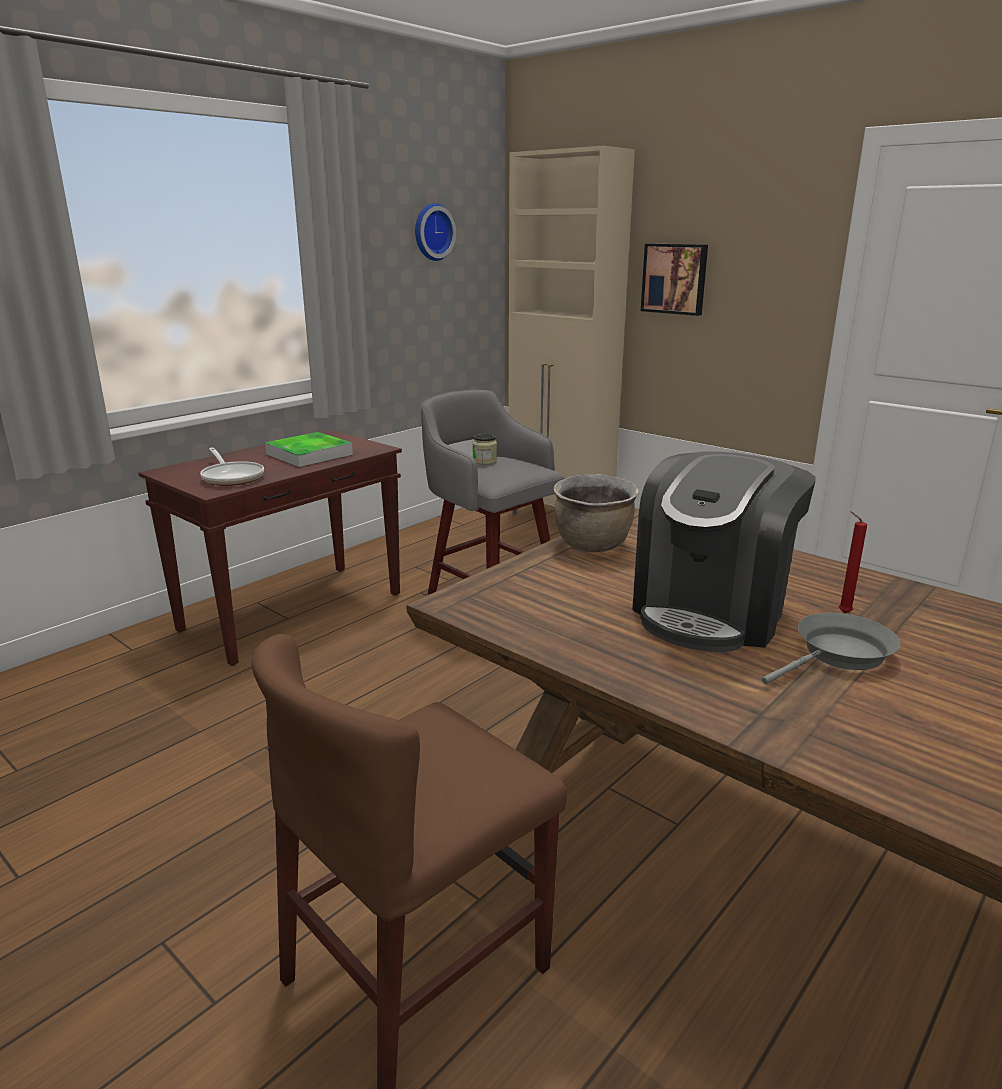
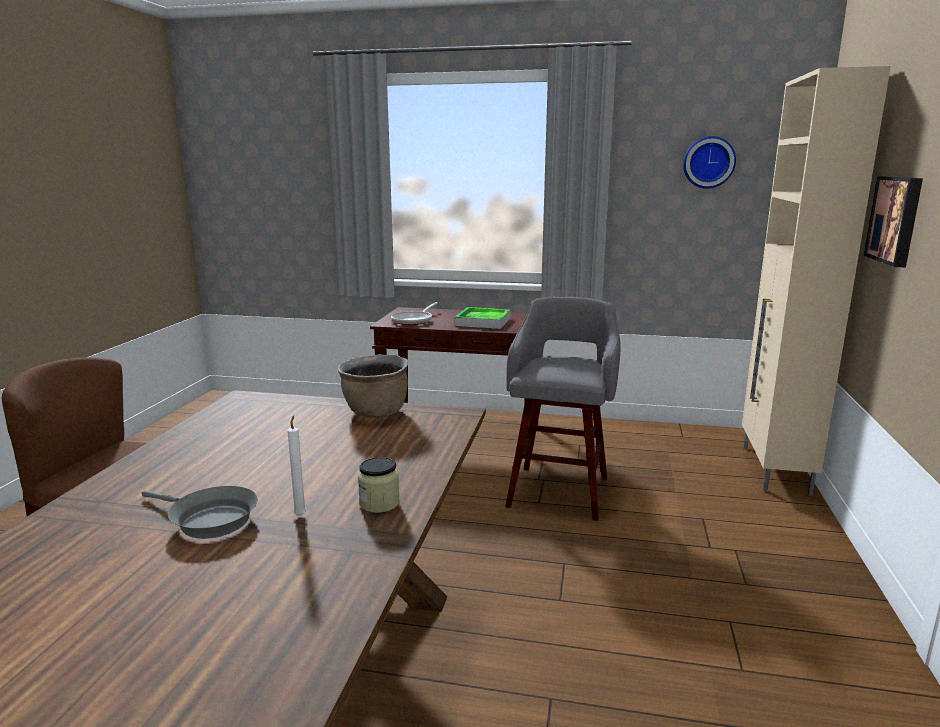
camera: 60 degrees right, 5 degrees down
(484, 461) = (566, 360): jar -> jar (379, 503)
(712, 611) = (271, 466): coffee machine -> none
(842, 612) = (300, 514): red candle -> white candle

